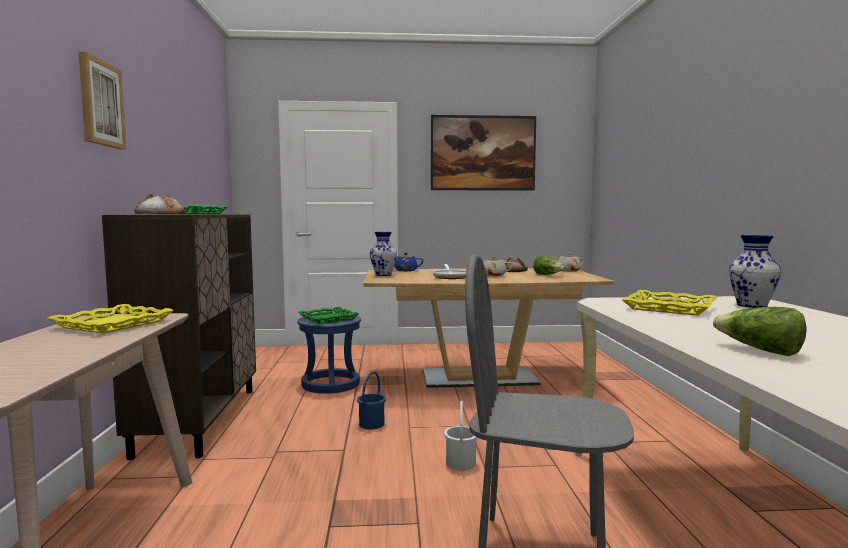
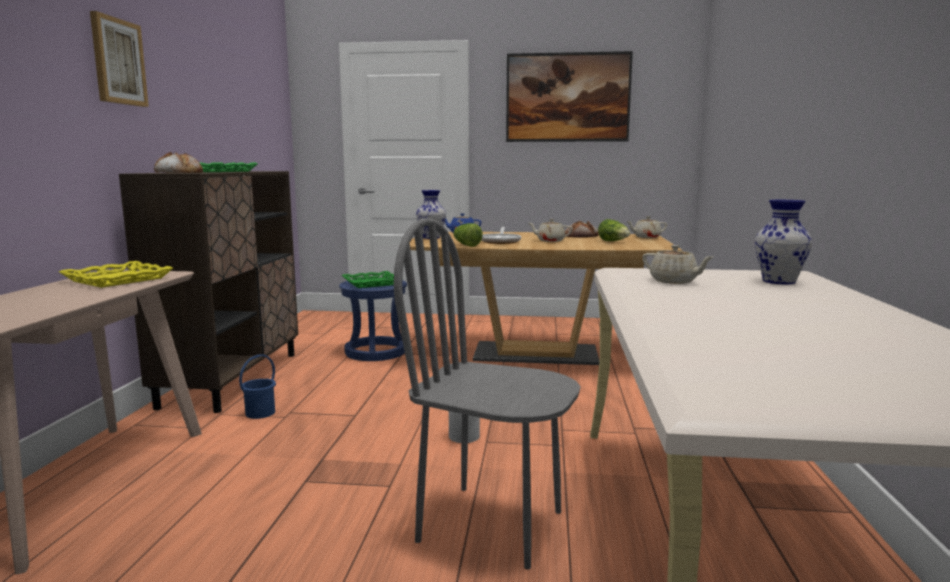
camera: 10 degrees right, 5 degrees up
(371, 424) = (395, 393): blue bucket -> blue bucket (259, 413)
(669, 308) = (674, 281): yellow tray -> beige teapot
(760, 350) = (687, 327): lettuce -> lettuce (466, 245)

